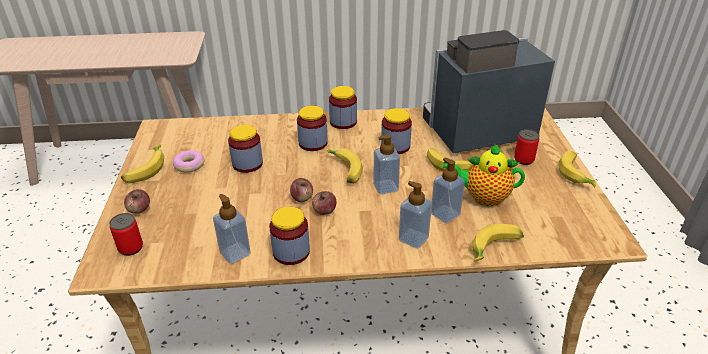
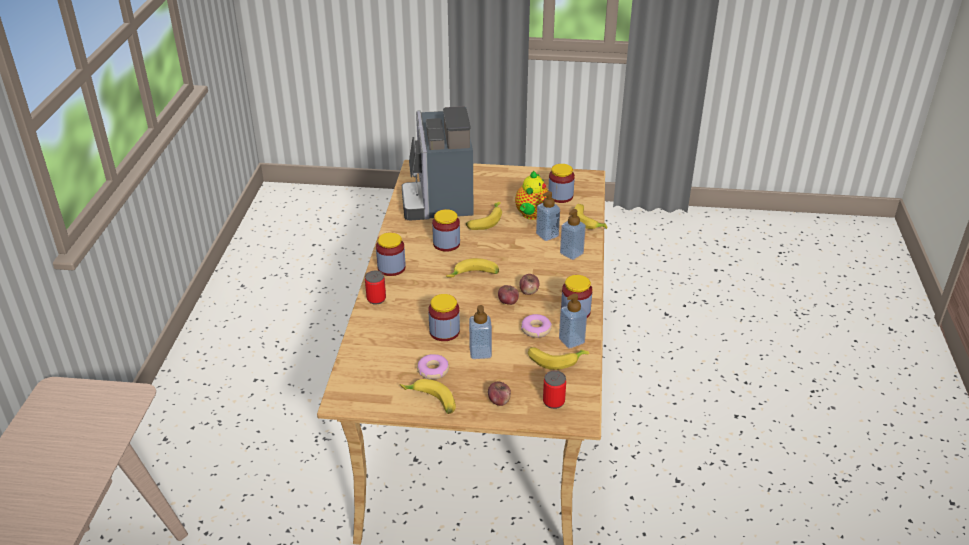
camera: 80 degrees left, 0 degrees up
(254, 223) = (536, 329): none -> donut
(313, 143) = (423, 289): jar -> jar (560, 196)
(385, 187) = (505, 257): soap dispenser -> soap dispenser (480, 352)
(524, 159) = (488, 187): can -> can (376, 299)
(576, 174) = (515, 170): banana -> banana (555, 359)

